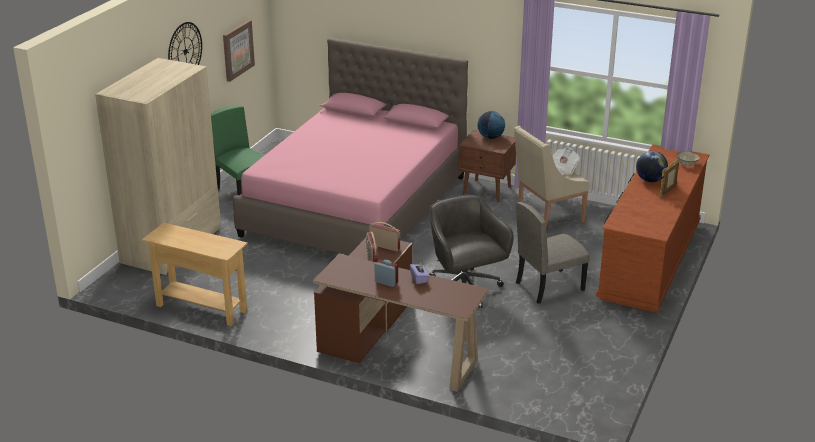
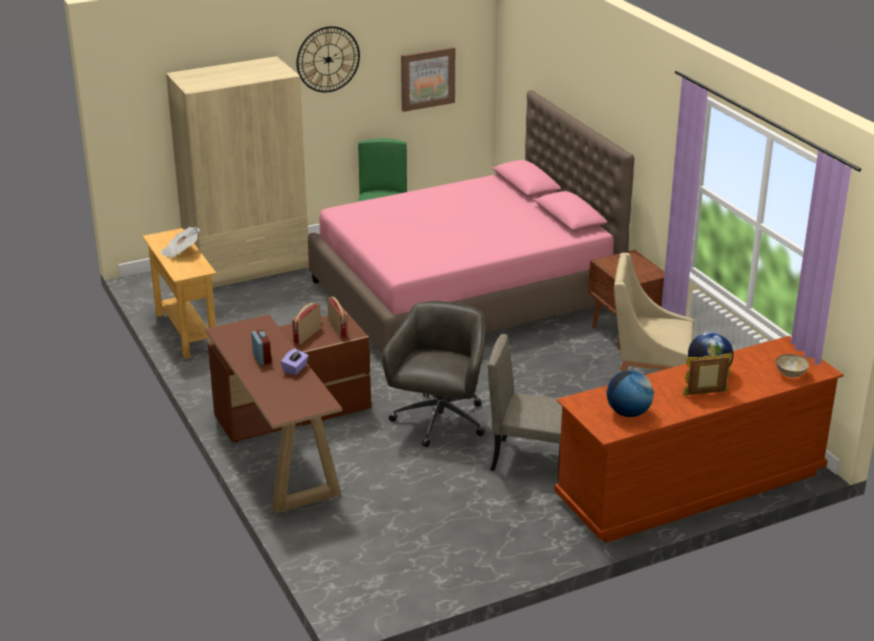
camera: 40 degrees right, 0 degrees up
(490, 137) = (639, 264): globe -> globe (628, 413)
(563, 169) = (676, 330): newspaper -> newspaper (180, 252)

